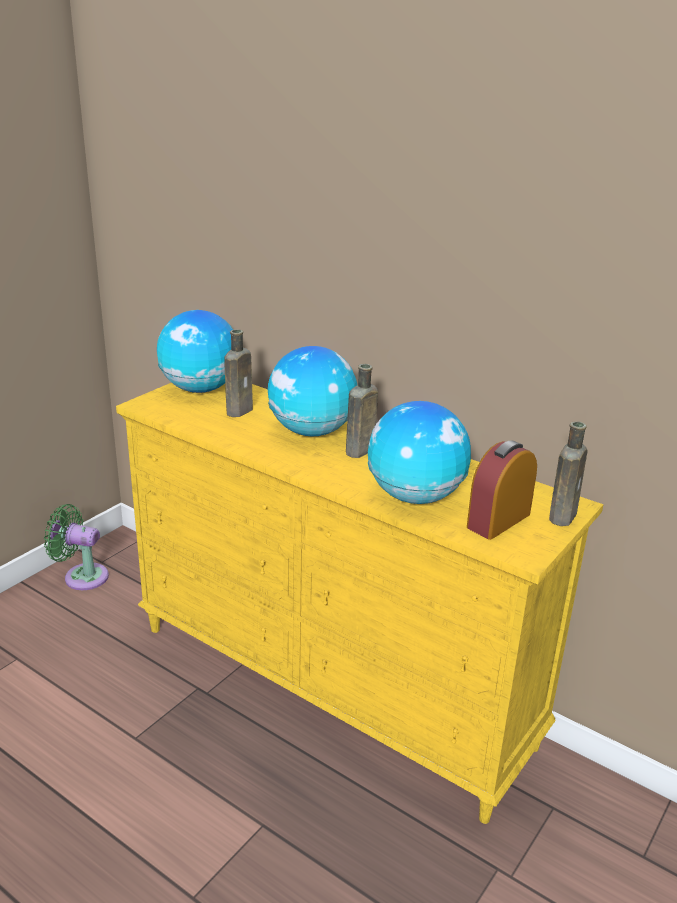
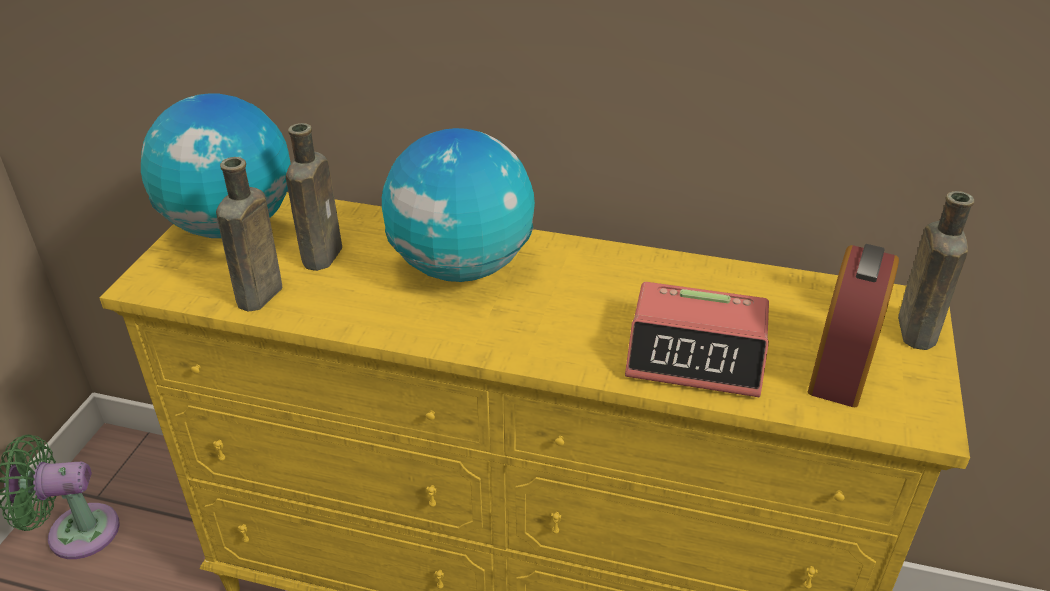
camera: 20 degrees left, 10 degrees up
(358, 452) = (557, 289): brown bottle -> brown bottle (257, 297)
(415, 496) = (697, 354): globe -> alarm clock

